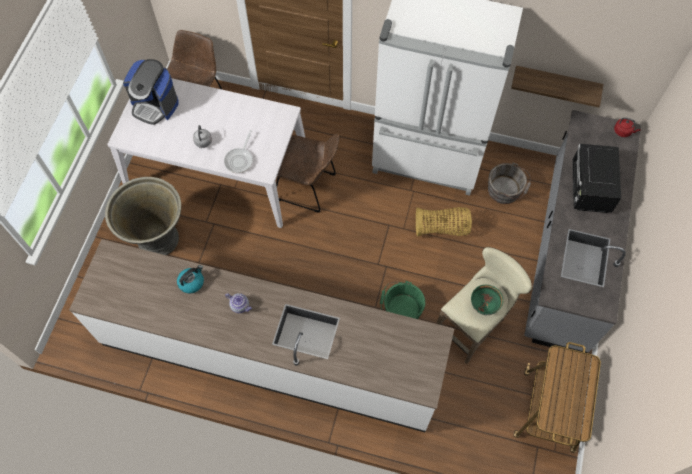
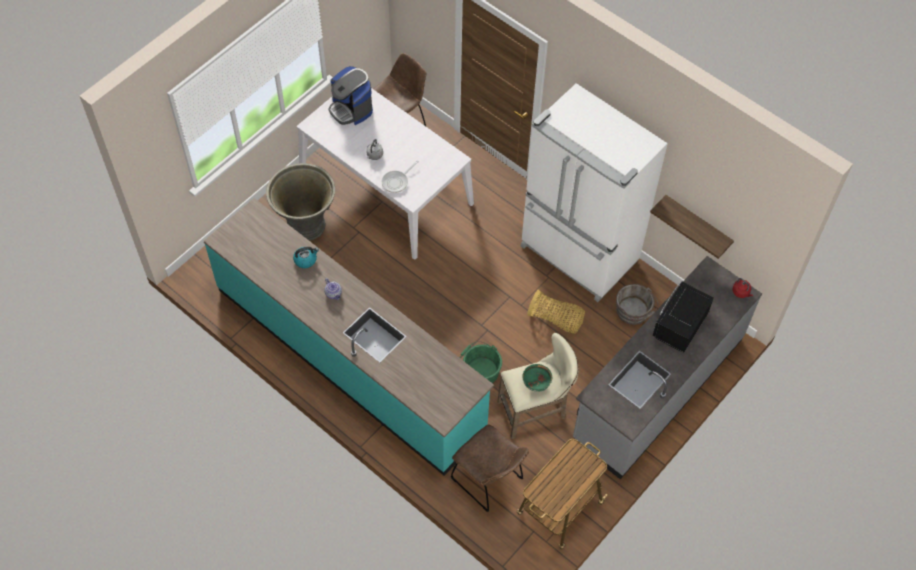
camera: 25 degrees right, 5 degrees down
(270, 354) = (350, 357): white counter -> turquoise counter
(309, 188) = (457, 236): brown chair -> brown chair (489, 481)

